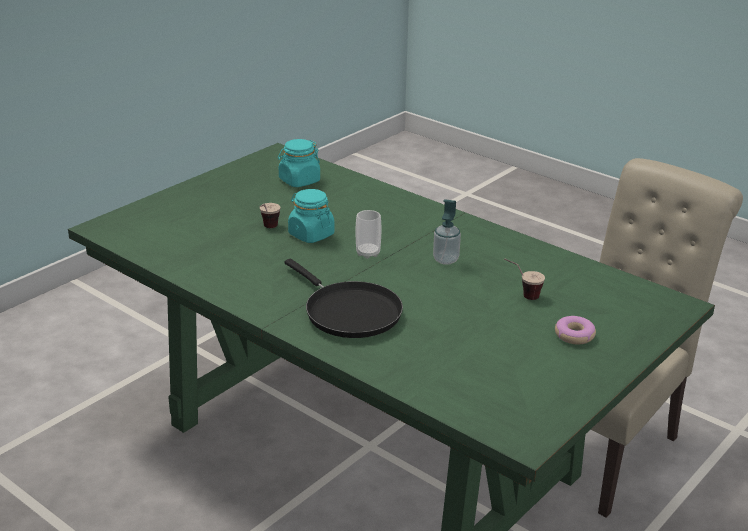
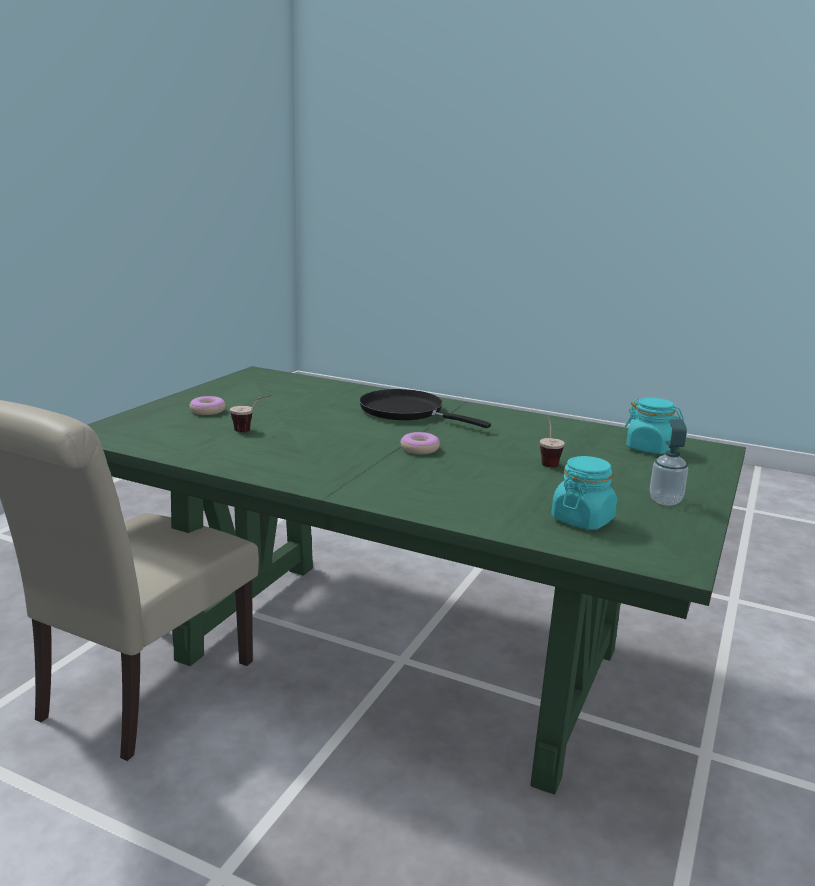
camera: 165 degrees right, 10 degrees down
(311, 234) = (495, 460): turquoise jar -> turquoise jar (650, 448)
(368, 253) = (419, 449): cup -> donut
(445, 260) = (333, 450): soap dispenser -> soap dispenser (665, 500)

